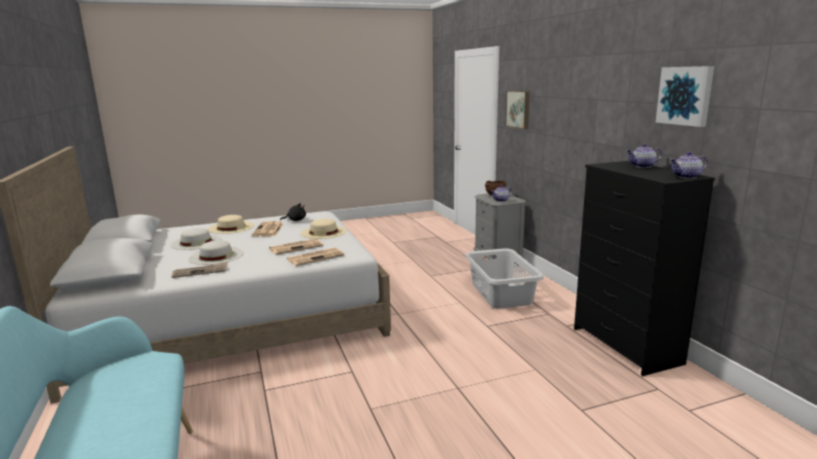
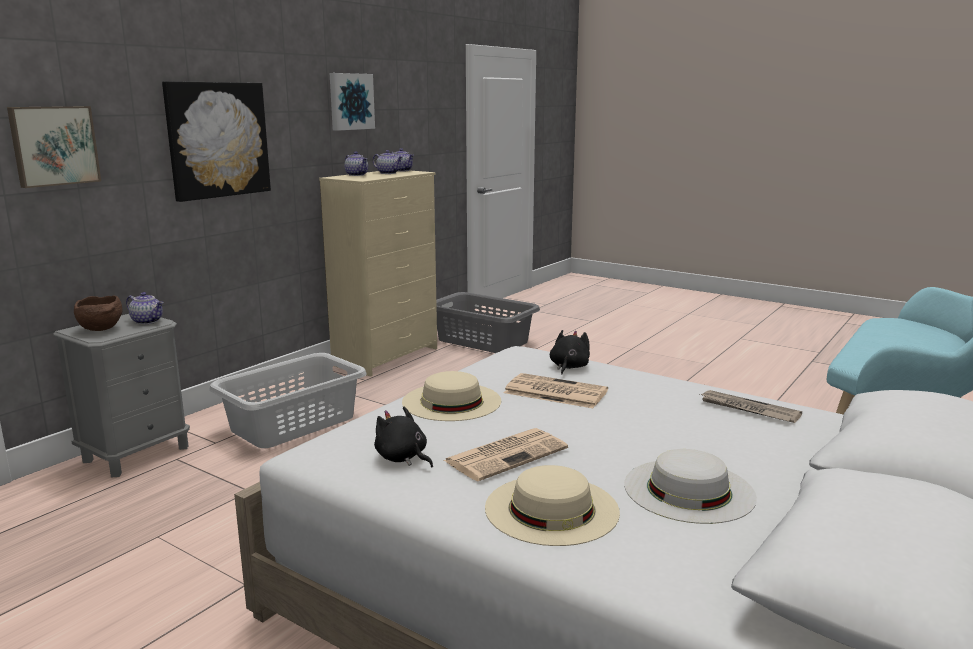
camera: 125 degrees left, 0 degrees up
(216, 256) = (692, 430): white hat -> none
(316, 257) = (568, 367): newspaper -> black plush toy
(577, 116) = (217, 140): none -> picture
(626, 346) = (387, 357): black dresser -> beige dresser
(656, 172) = (388, 173): none -> teapot
(664, 413) = (483, 341): none -> grey laundry basket

